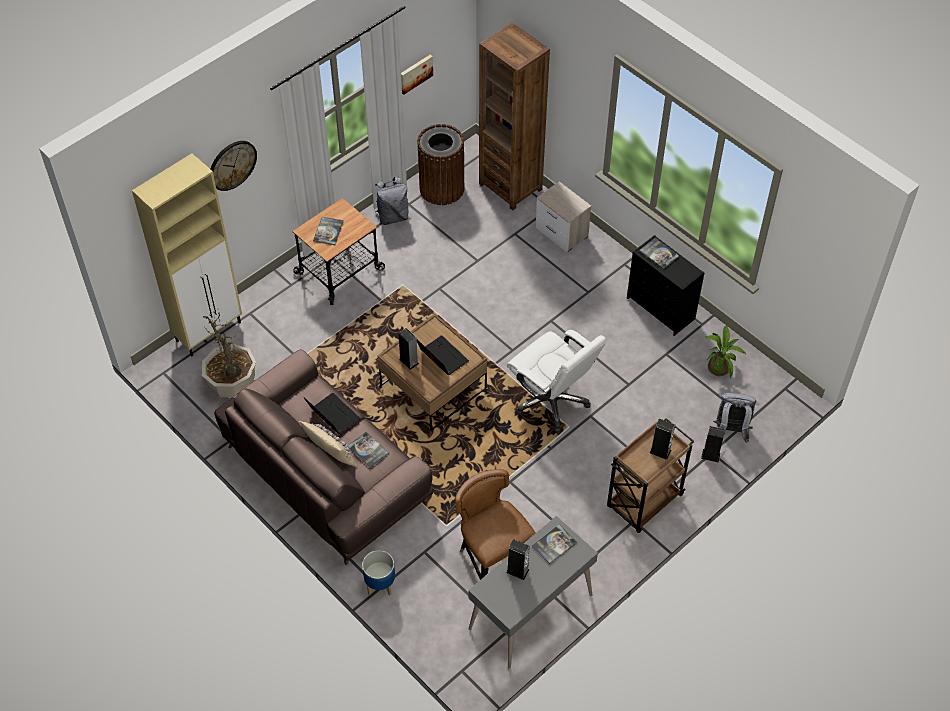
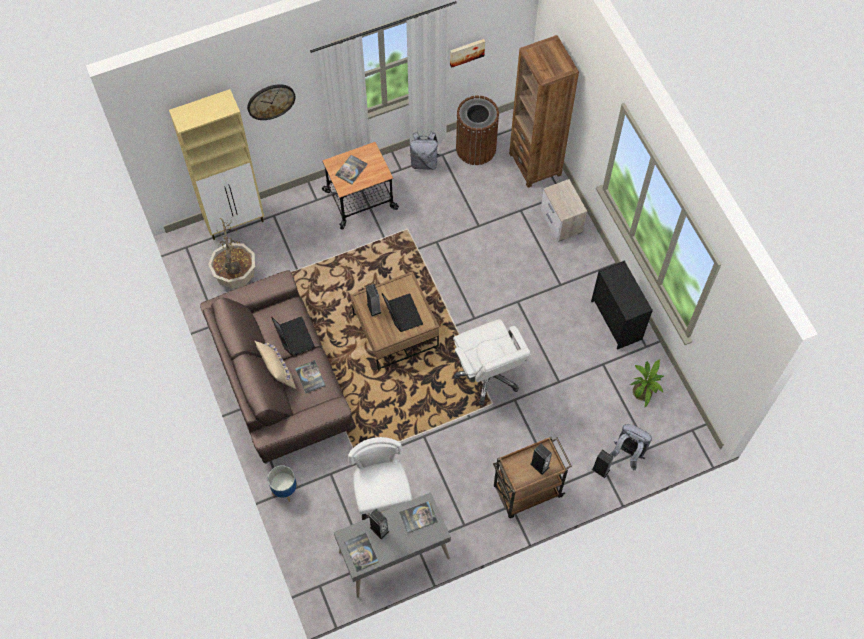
camera: 20 degrees right, 10 degrees up
(492, 559) = (382, 499): brown chair -> white chair
(659, 254) = (620, 280): book -> book (361, 552)

